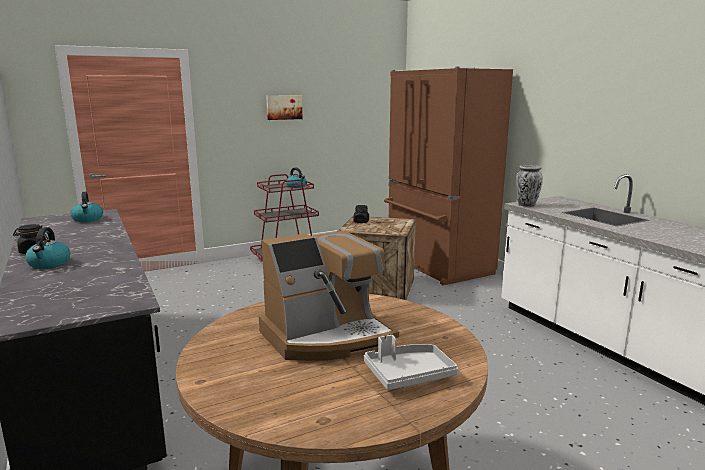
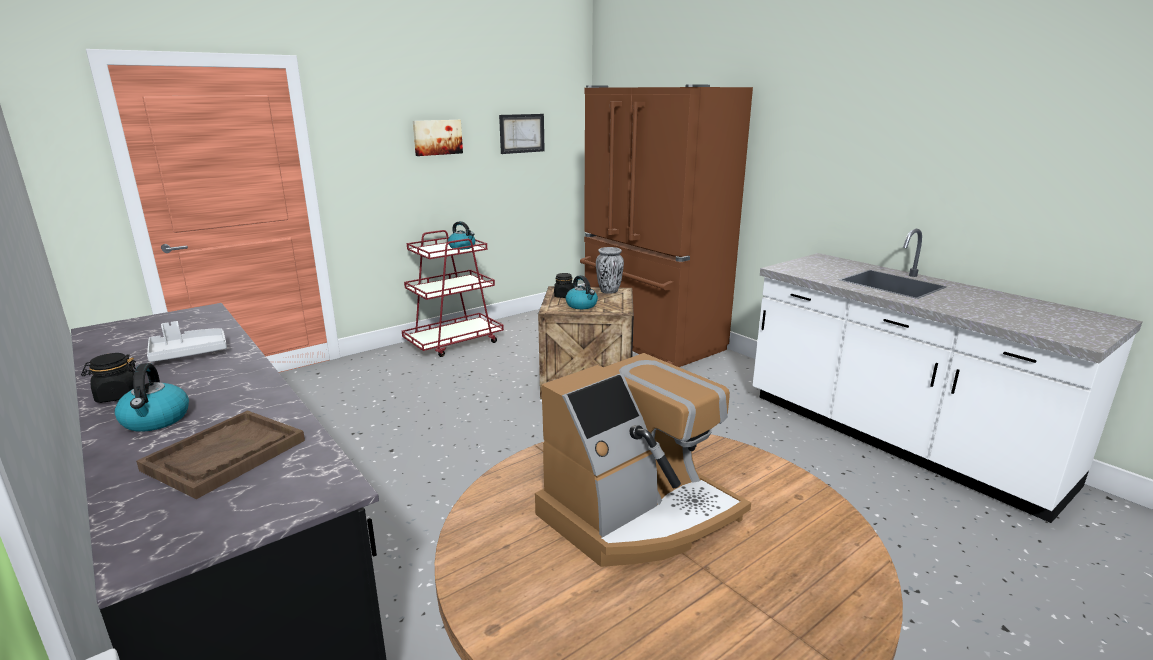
camera: 10 degrees left, 5 degrees up
(80, 282) = (225, 455): none -> brown tray
(88, 219) = (184, 325): kettle -> kettle (582, 305)
(348, 106) = (522, 133): none -> picture
(408, 375) = (790, 574): grey tray -> grey tray (189, 353)
(526, 205) = (789, 270): vase -> vase (609, 291)

